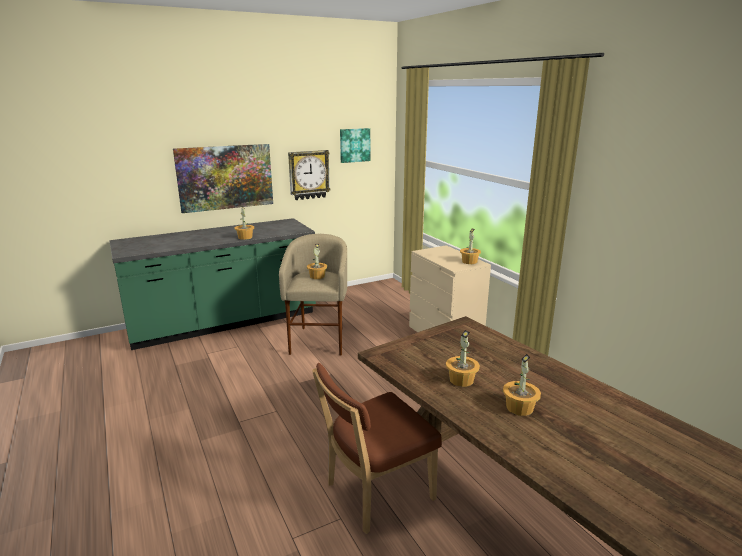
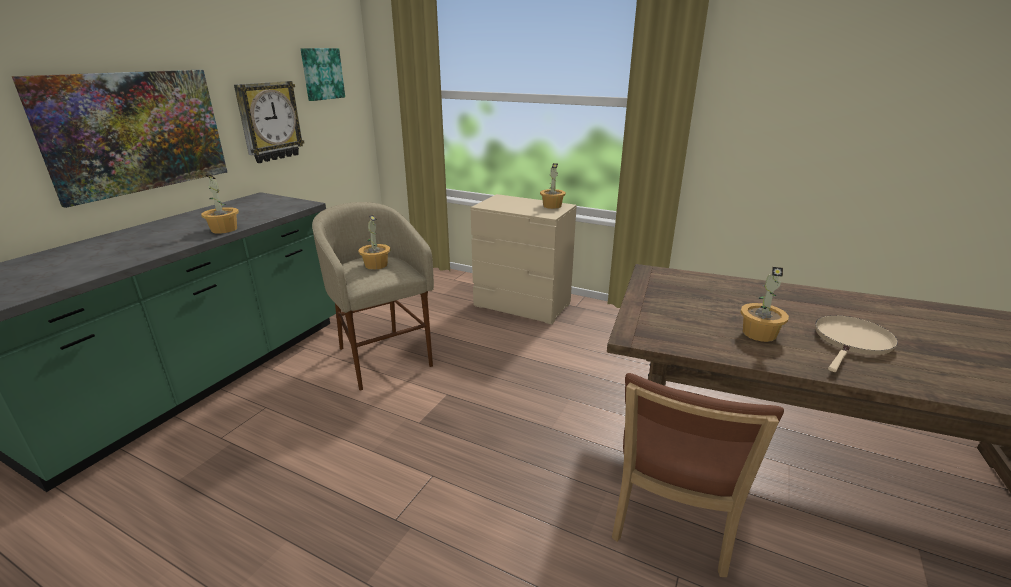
camera: 35 degrees left, 5 degrees up
(520, 408) = (852, 341): potted plant -> beige frying pan

